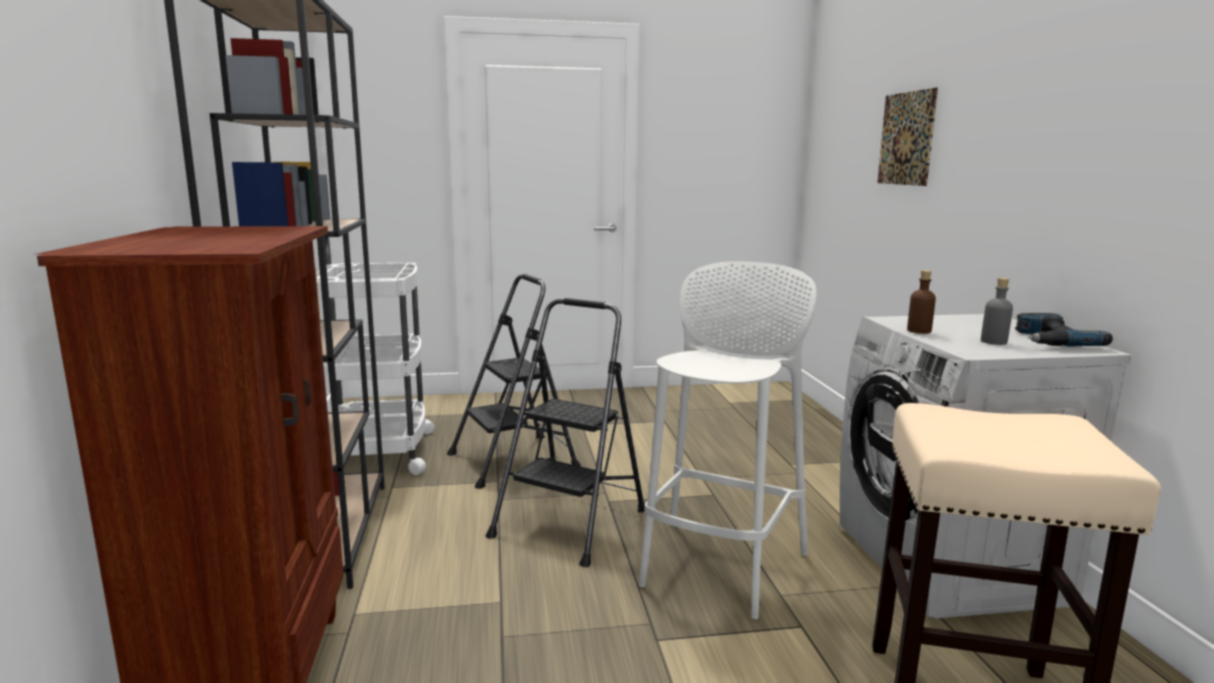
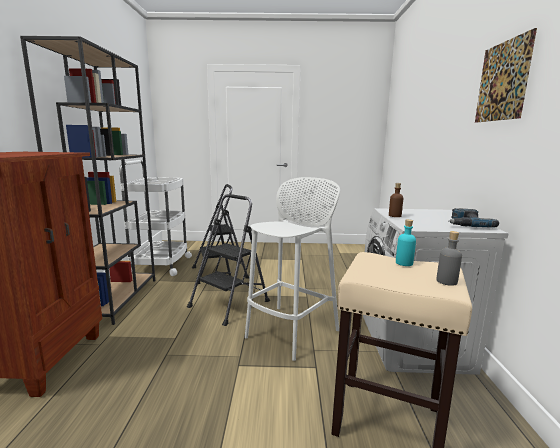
camera: 10 degrees right, 0 degrees up
(906, 138) = (422, 117): picture -> picture (502, 81)
(993, 342) = (431, 223): grey bottle -> grey bottle (446, 281)
(996, 419) = (404, 263): none -> turquoise bottle

